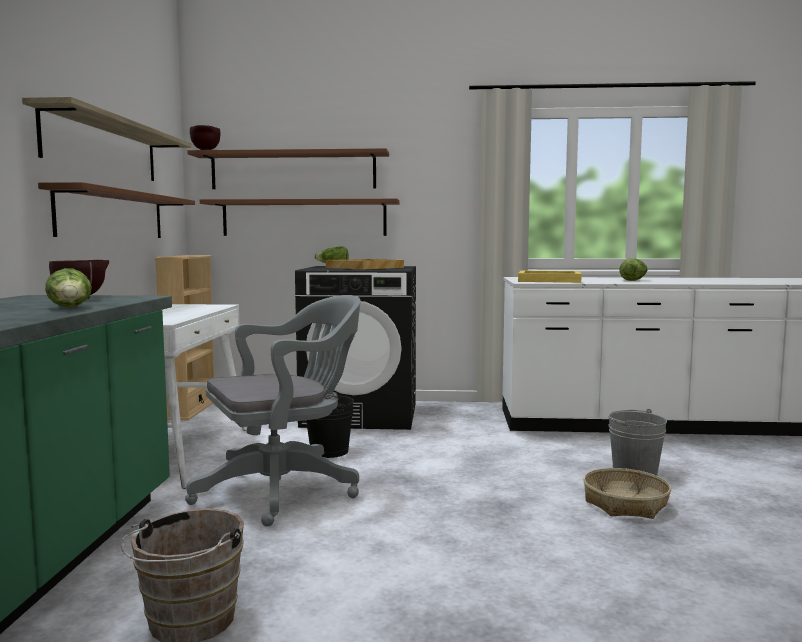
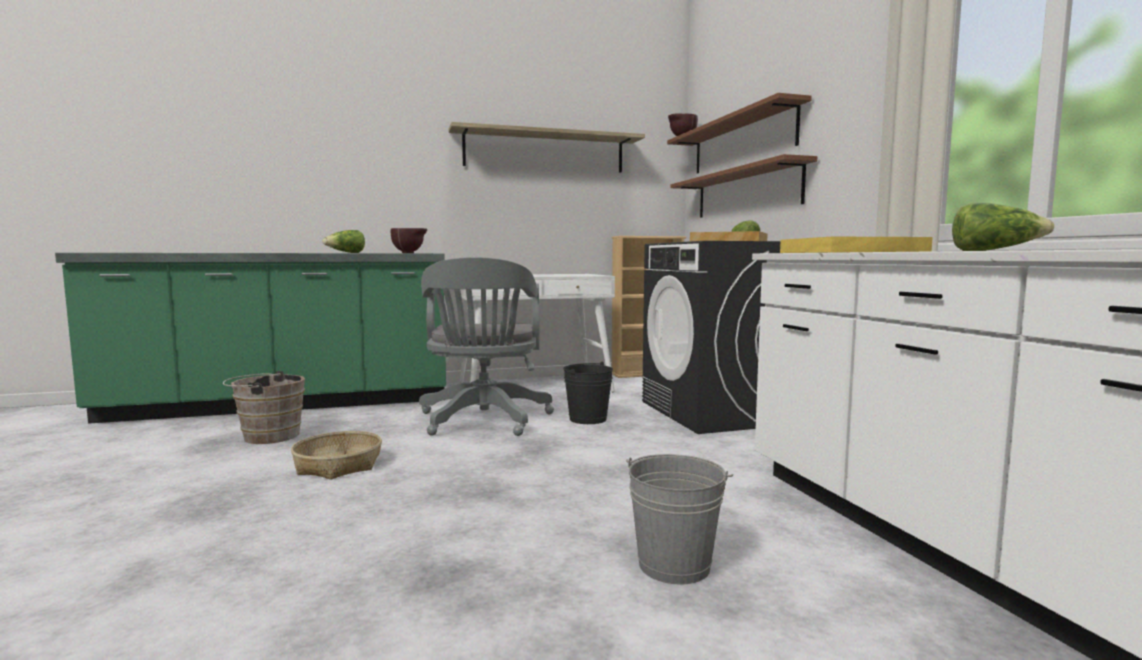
camera: 70 degrees right, 0 degrees up
(113, 215) = (554, 202): brown shelf -> none
(284, 489) = (484, 421): grey office chair -> grey office chair turned 45 degrees clockwise
(625, 504) = (533, 559): basket -> basket (338, 465)

